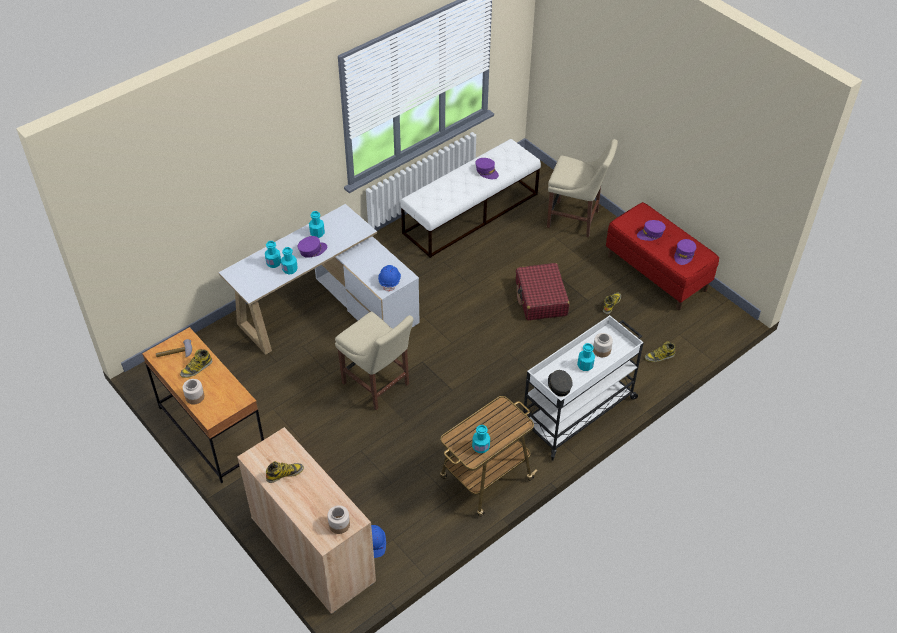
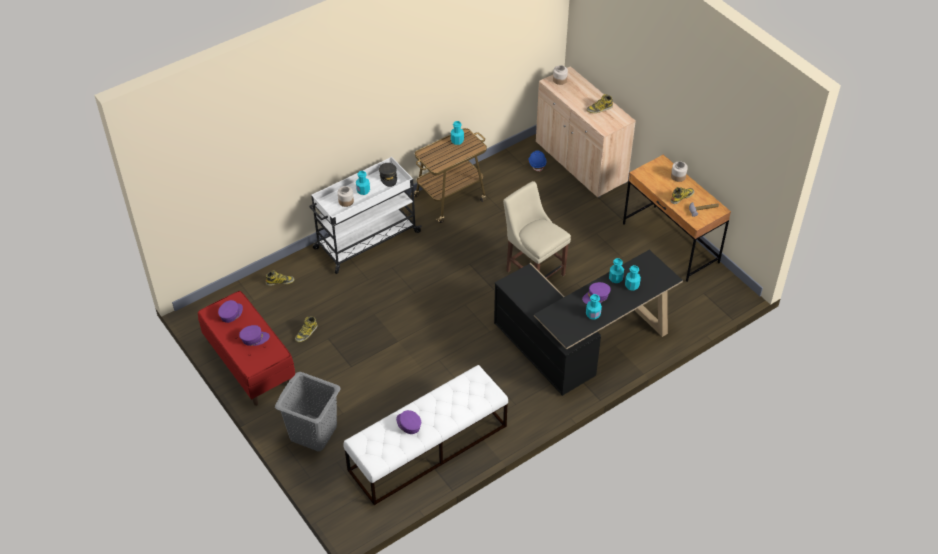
camera: 175 degrees left, 0 degrees up
(328, 309) = (581, 343): white desk -> black desk
(390, 281) = (521, 280): blue hard hat -> none
(541, 298) = (373, 343): red suitcase -> none
(575, 220) = (313, 432): beige chair -> grey laundry basket

